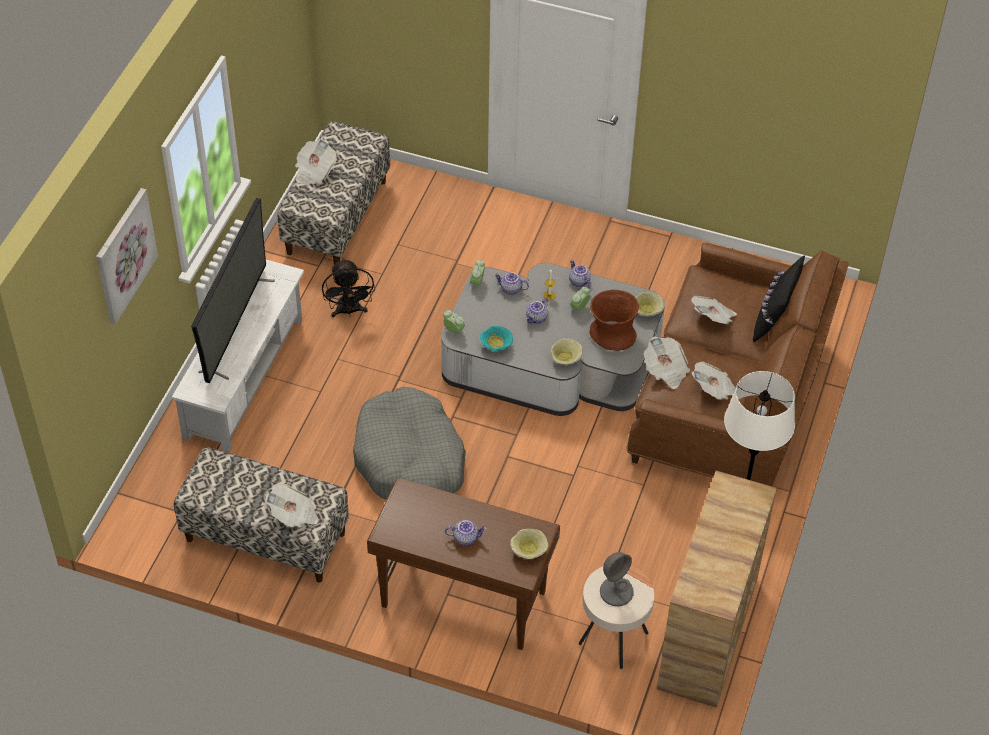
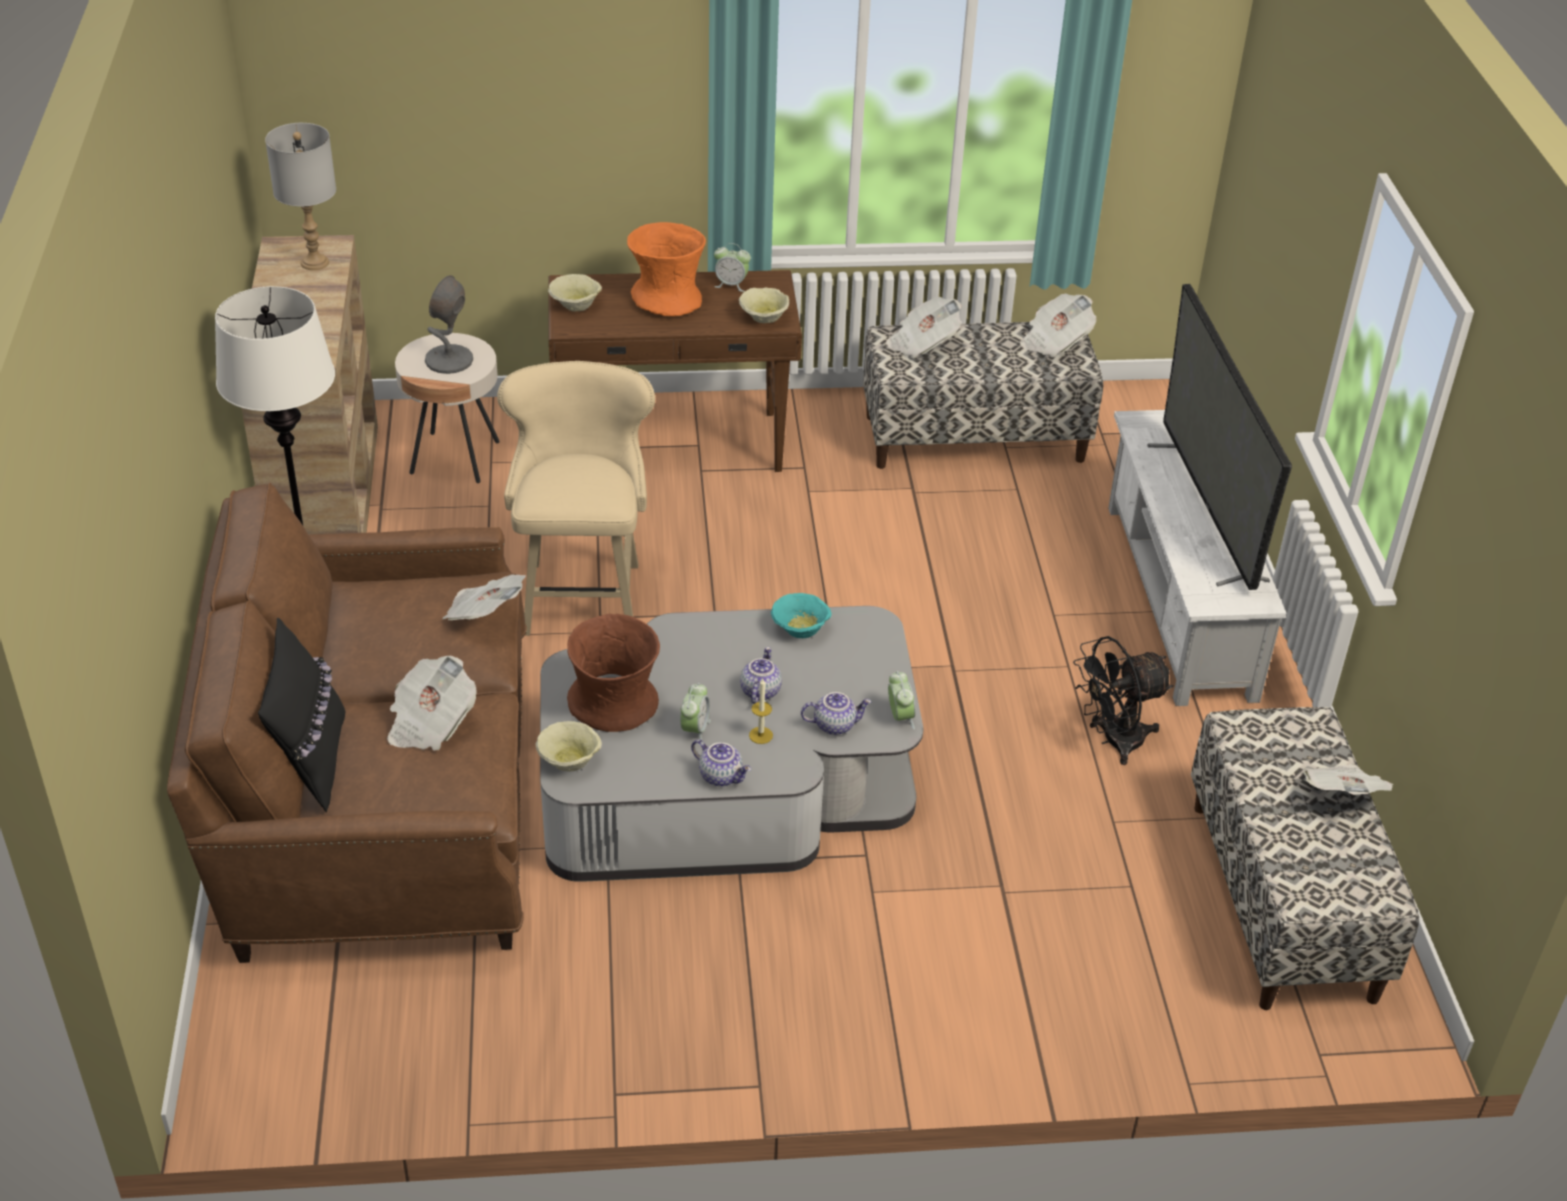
camera: 155 degrees right, 10 degrees down
(124, 255) = (1310, 167): picture -> none
(349, 311) = (1113, 741): black fan -> black fan turned 75 degrees counterclockwise
(410, 459) = (854, 569): grey dog bed -> none
(454, 331) = (883, 631): alarm clock -> alarm clock (731, 285)
(465, 537) = (667, 299): teapot -> orange vase
(566, 360) = (673, 642): beige bowl -> beige bowl (763, 317)
(576, 495) = (582, 594): none -> beige stool
(704, 578) = (314, 263): none -> grey table lamp
(714, 390) = (390, 612): newspaper -> newspaper (1055, 341)

